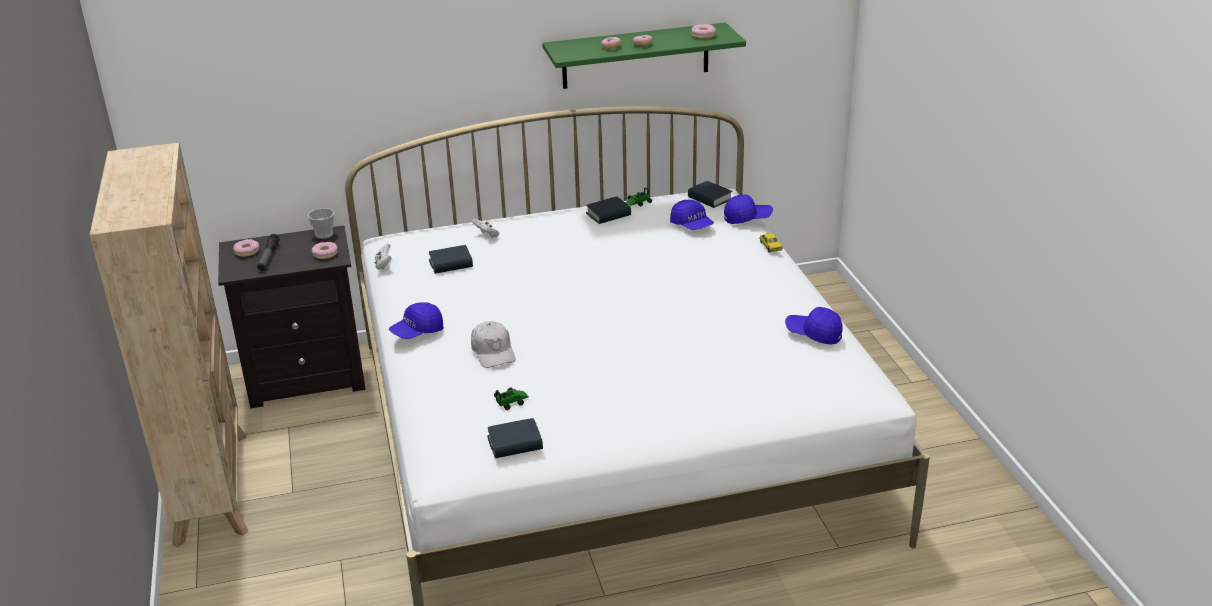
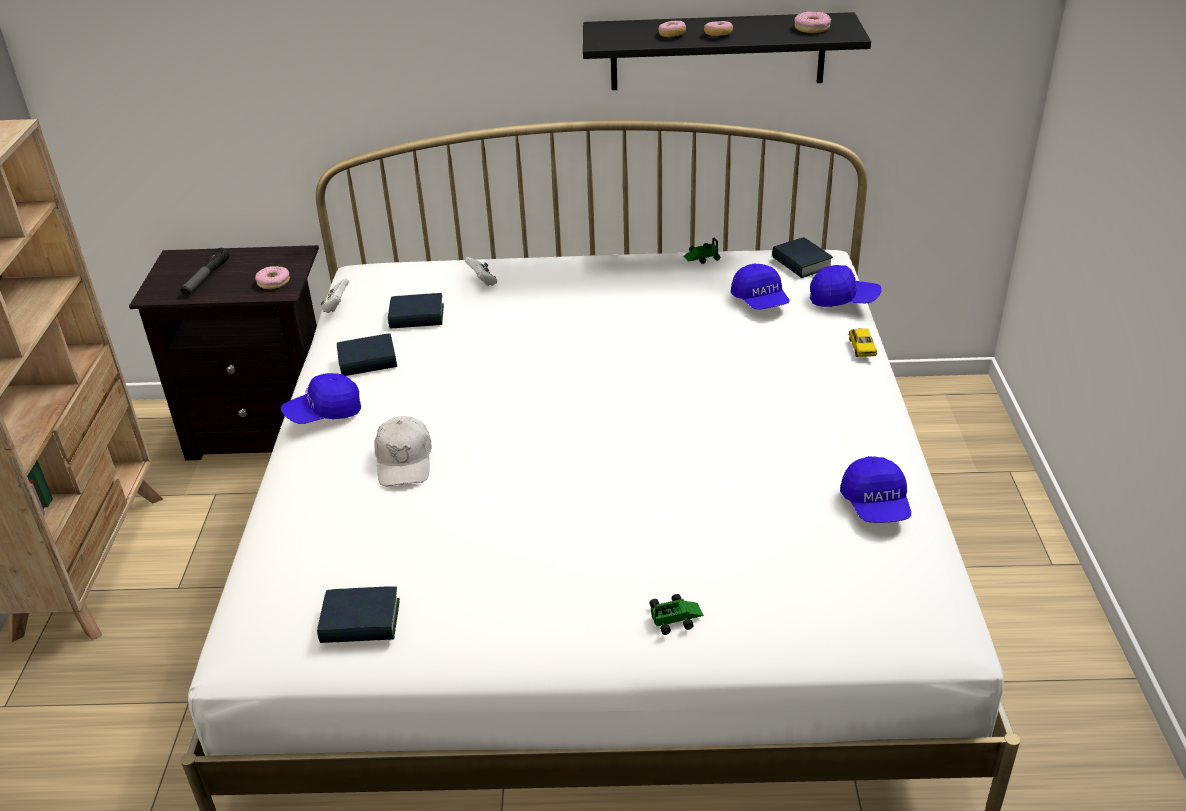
camera: 15 degrees right, 5 degrees up
(247, 251) = (186, 267): donut -> none
(324, 234) = (287, 255): cup -> none
(512, 399) = (392, 545): toy car -> toy car (677, 616)
(608, 214) = (653, 271): book -> book (367, 361)
(635, 56) = (717, 51): green shelf -> black shelf
(813, 334) = (875, 505): blue cap -> blue cap turned 135 degrees counterclockwise

